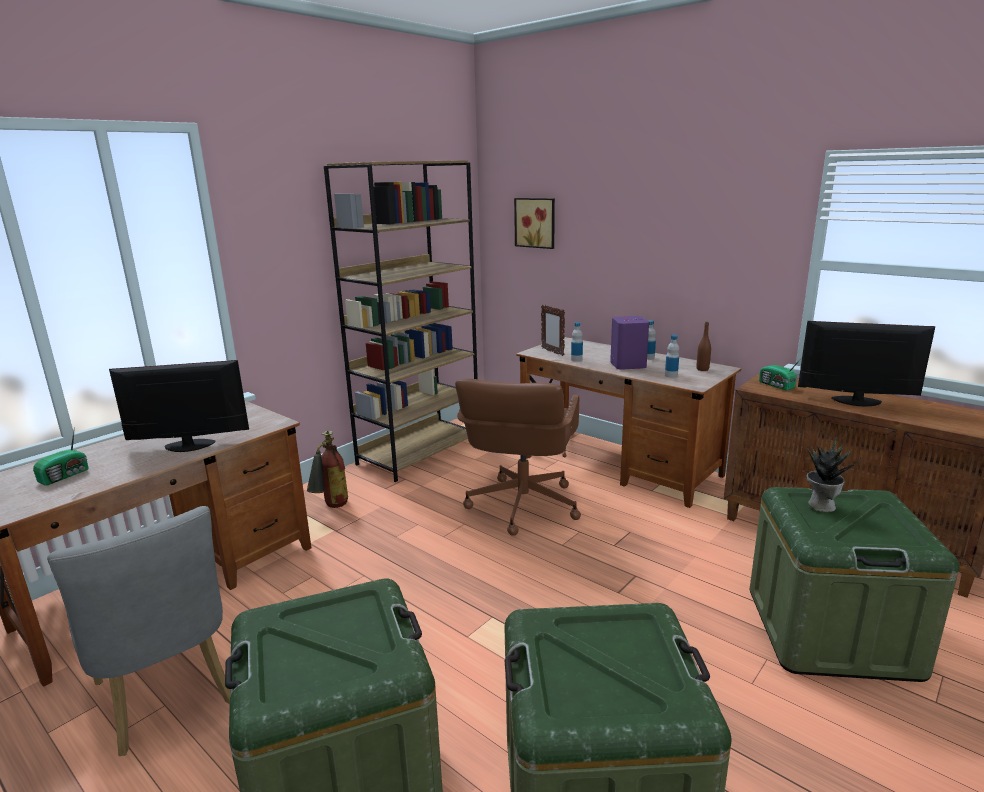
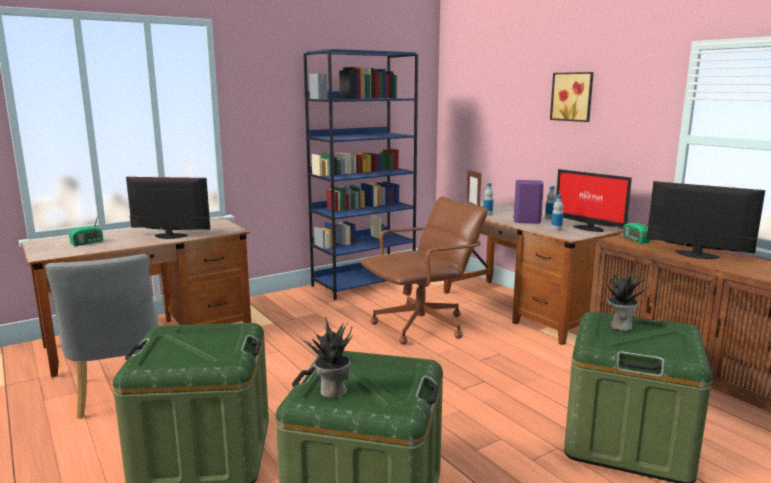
camera: 15 degrees right, 5 degrees down
(331, 507) = (278, 309): fire extinguisher -> none
(419, 452) = (364, 283): brown bookcase -> blue bookcase
(522, 506) = (422, 326): brown office chair -> brown office chair turned 150 degrees counterclockwise
(536, 222) = (477, 105): picture -> picture (573, 96)
(576, 692) = (332, 391): none -> potted plant
(702, 369) = (588, 228): brown bottle -> monitor

